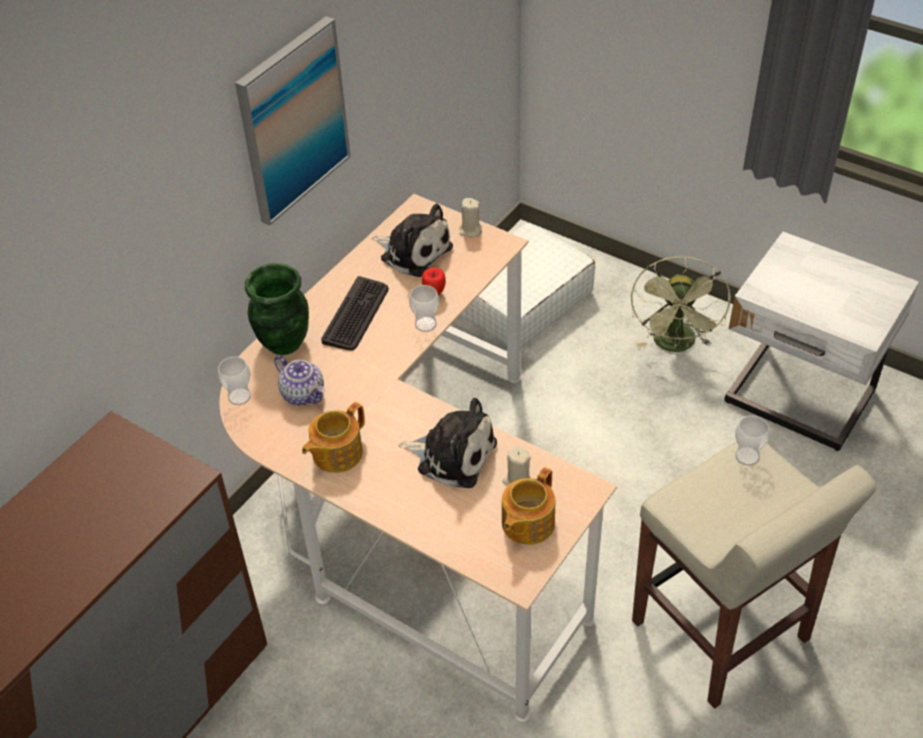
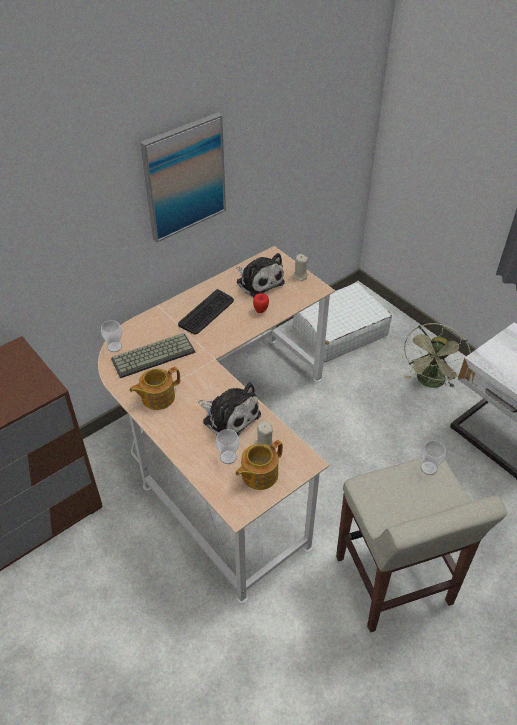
camera: 15 degrees right, 0 degrees up
(283, 343) = (155, 320): green vase -> none
(303, 394) = (153, 355): teapot -> keyboard
(425, 324) = (247, 328): cup -> cup (228, 457)

